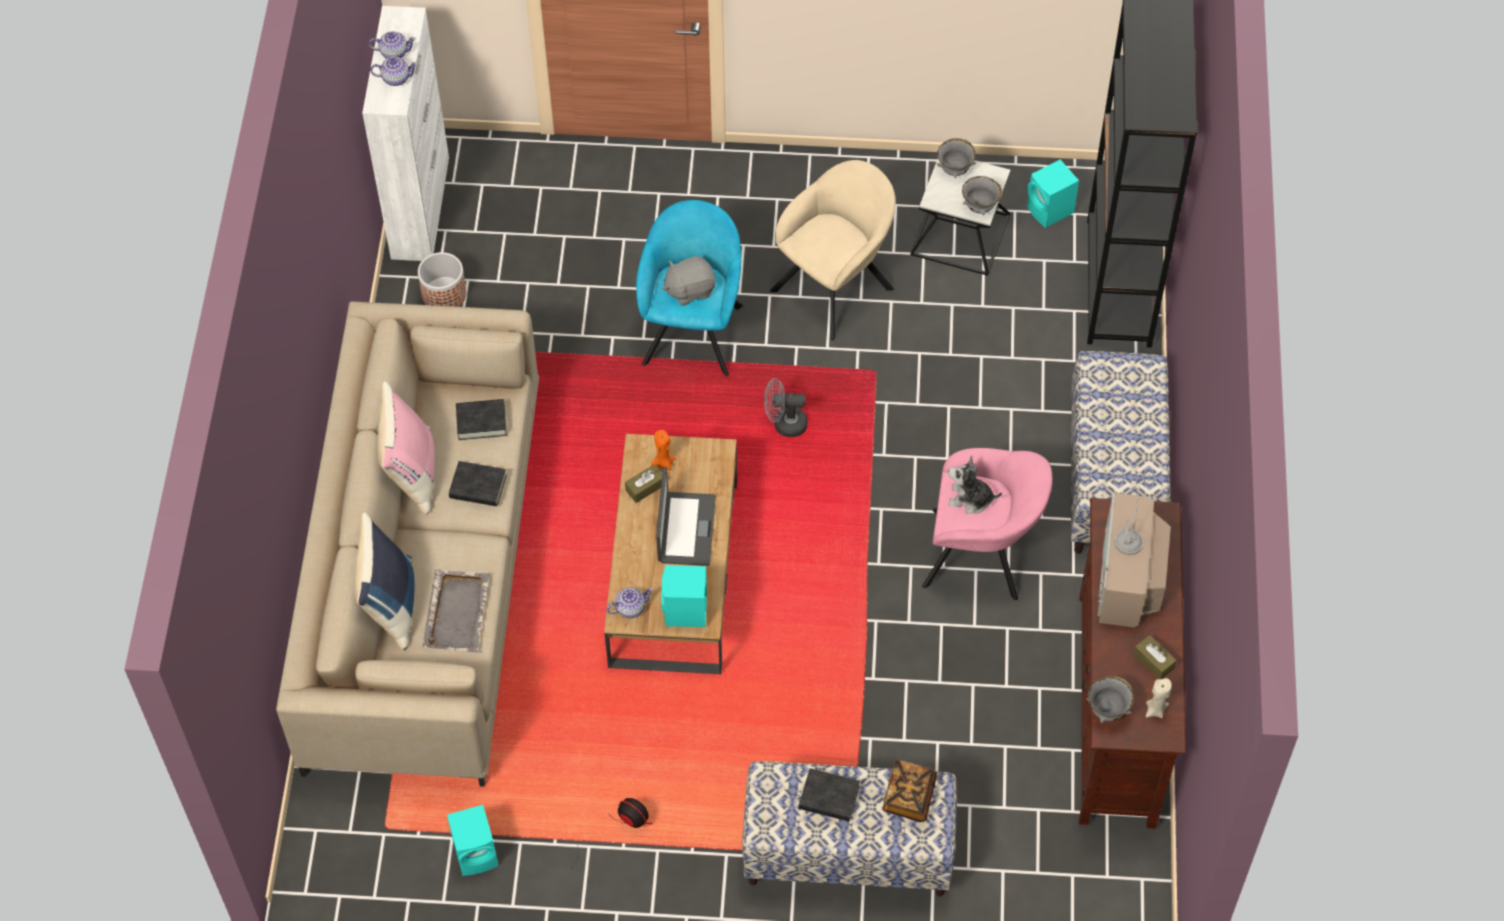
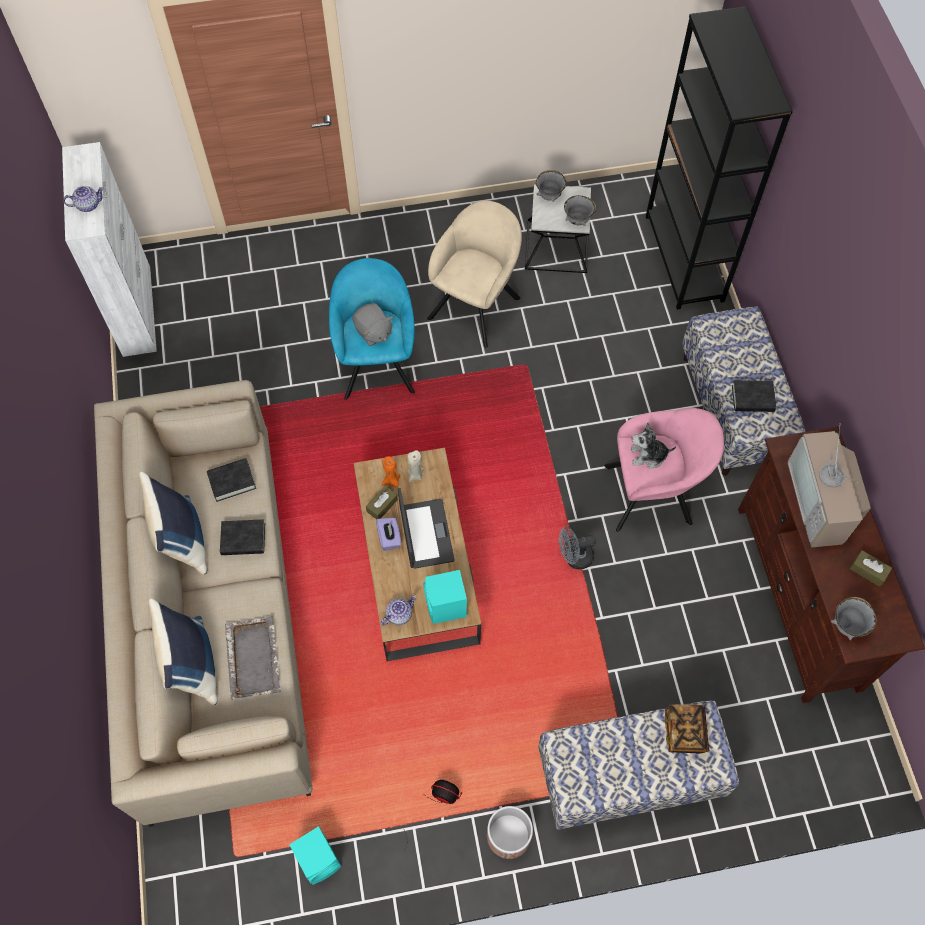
camera: 15 degrees left, 5 degrees up
(394, 52) = (81, 184): teapot -> none
(411, 471) = (182, 539): pink pillow -> blue pillow
(444, 295) = (172, 376): planter -> planter (508, 836)
(643, 524) = (389, 538): none -> purple tissue box
(689, 289) = (373, 332): grey plush toy -> grey plush toy turned 90 degrees counterclockwise
(784, 424) = (469, 422): grey fan -> grey fan (574, 558)
(829, 798) = (618, 750): black book -> black book (752, 398)
(1050, 211) = (617, 215): turquoise speaker -> none
(1155, 710) = (886, 615): beige candle -> beige candle (415, 475)

